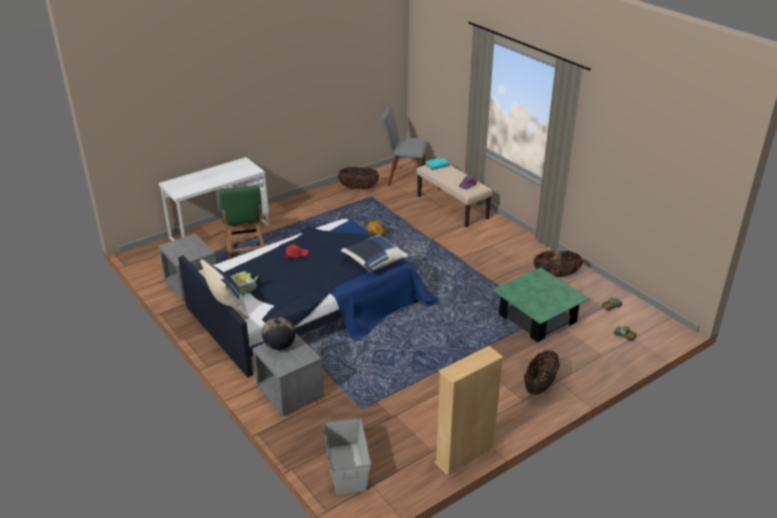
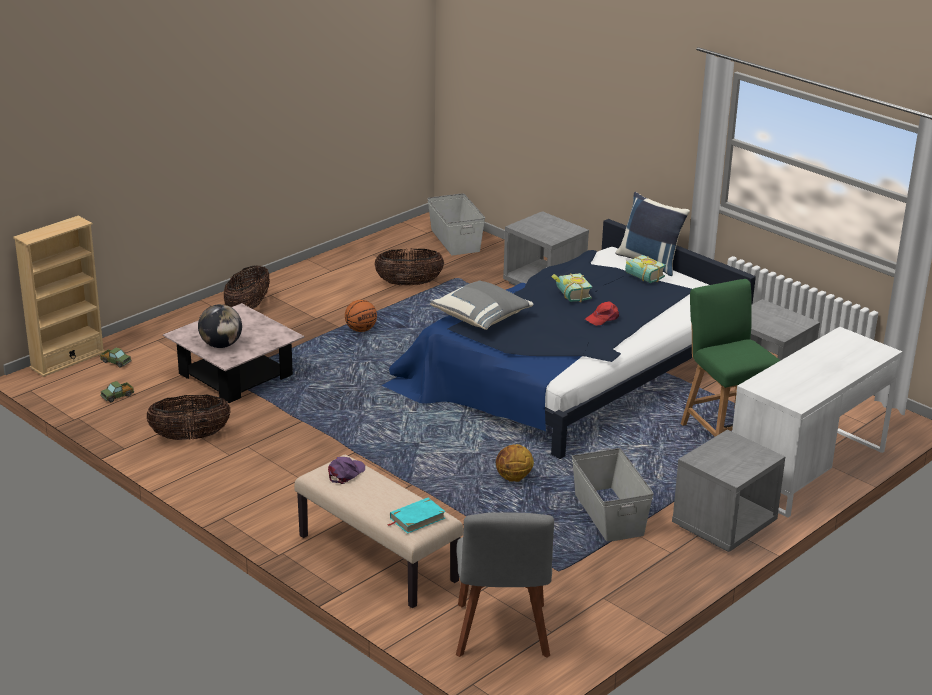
camera: 170 degrees right, 5 degrees down
(279, 346) = (558, 232): globe -> globe (221, 345)
(284, 209) = (724, 525): none -> grey nightstand
(307, 274) = (569, 296): none -> book
(336, 218) = (609, 514): none -> grey storage box
(358, 188) = (597, 593): basket -> basket (409, 284)
(374, 261) = (482, 318): blue pillow -> grey pillow
(404, 178) = (502, 634): grey chair -> grey chair turned 90 degrees clockwise
(449, 353) = (360, 330): none -> basketball
(464, 455) = (338, 254): beige bookcase -> beige bookcase (67, 360)
(537, 318) = (235, 375): green coffee table -> pink coffee table

